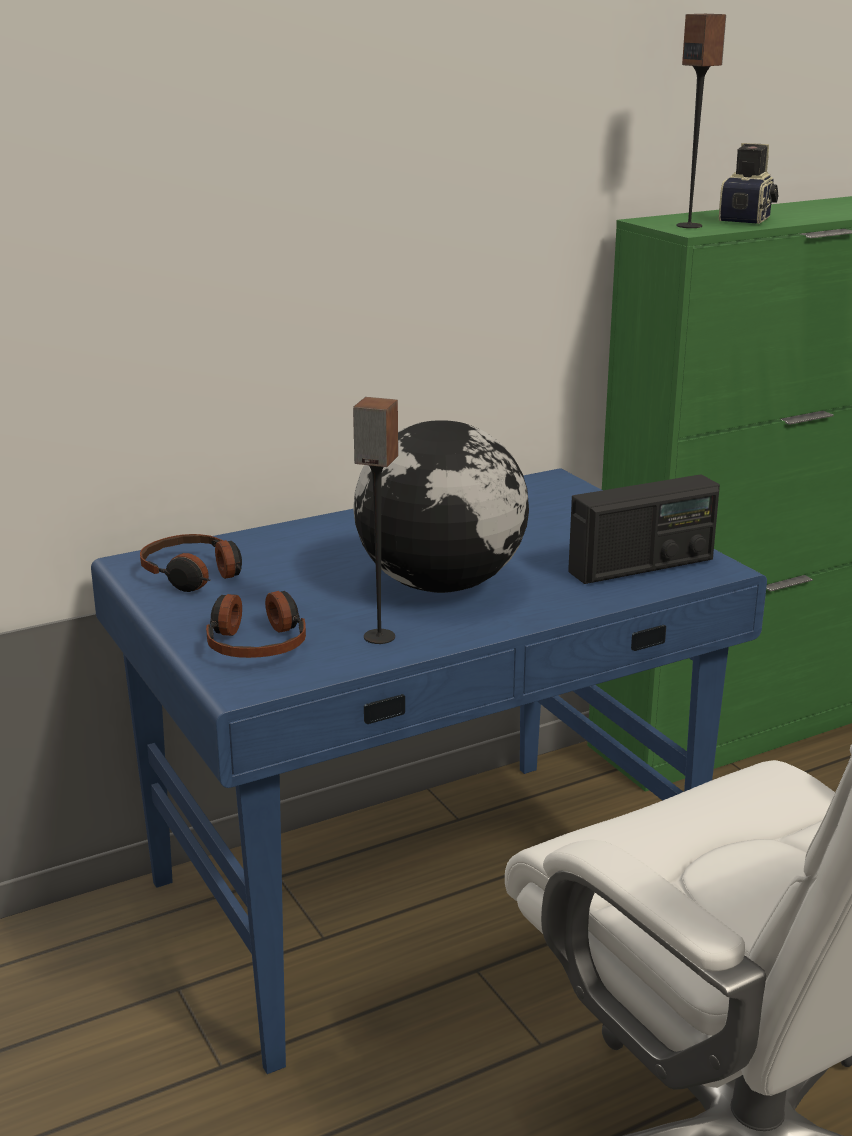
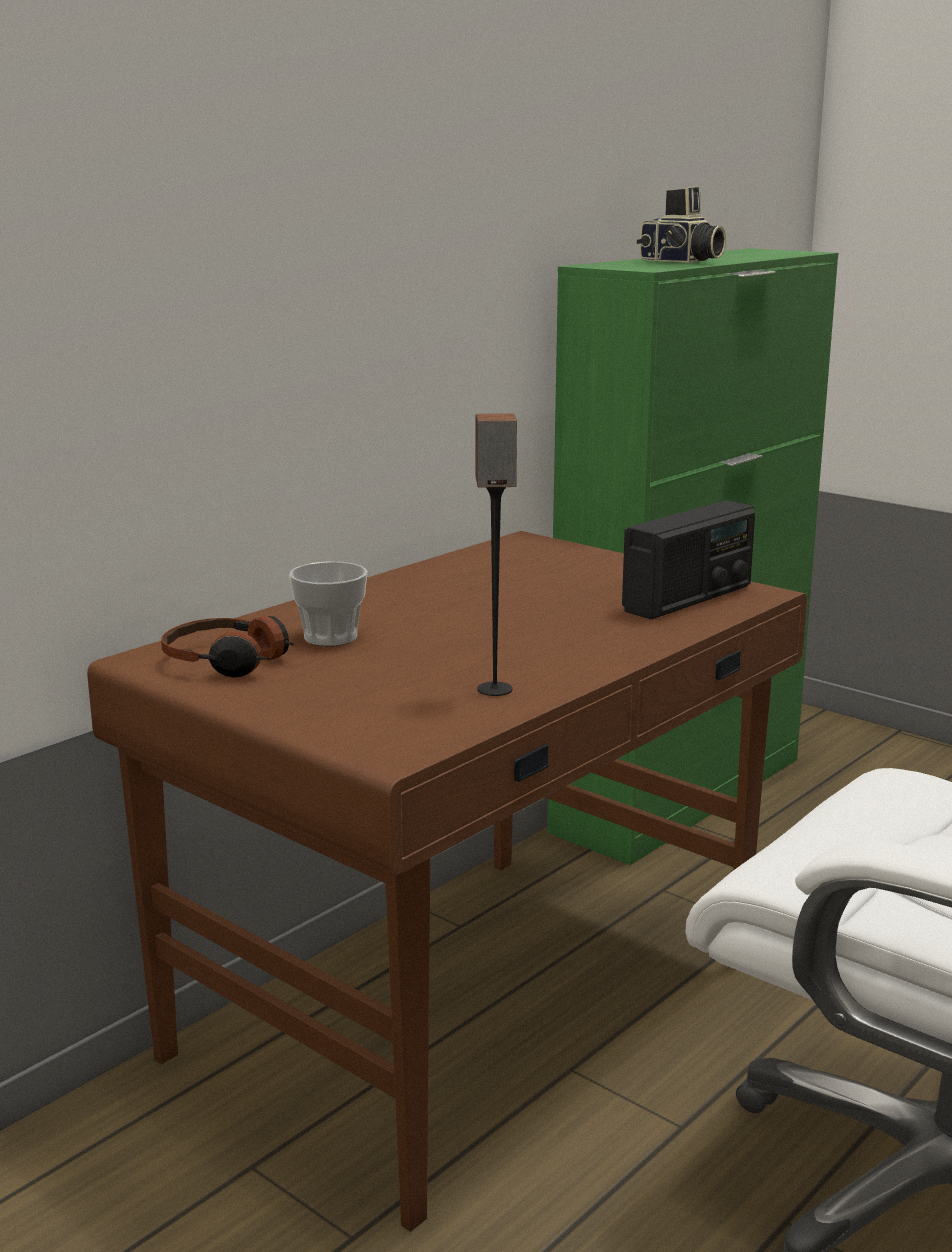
camera: 20 degrees left, 5 degrees down
(256, 643) = (366, 712): headphones -> none
(293, 562) = (330, 637): none -> cup
(426, 897) = (474, 1009): blue desk -> brown desk
(442, 584) = (510, 637): globe -> none
(689, 226) = (638, 266): speaker -> none
(749, 219) = (680, 261): camera -> camera turned 120 degrees clockwise

